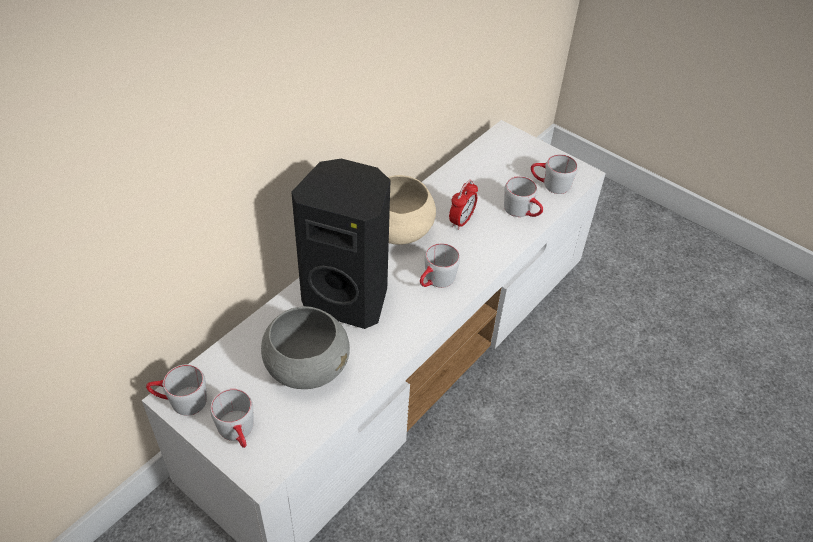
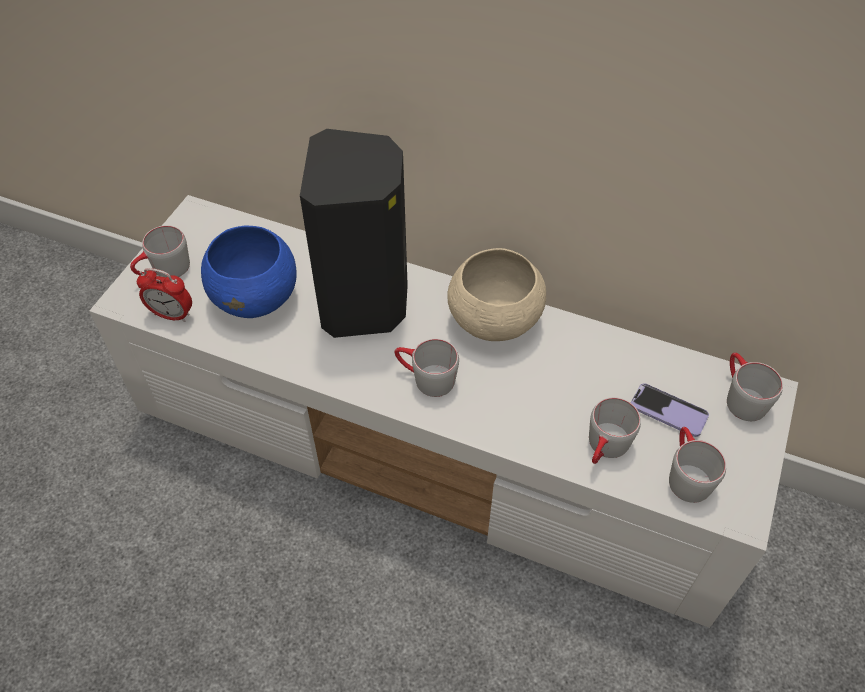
camera: 75 degrees right, 5 degrees up
(180, 401) = (191, 219): grey mug -> grey mug (740, 396)
(307, 367) = (256, 297): grey bowl -> blue bowl
(461, 221) = (547, 381): alarm clock -> alarm clock (172, 315)
(504, 176) = (668, 411): none -> phone

